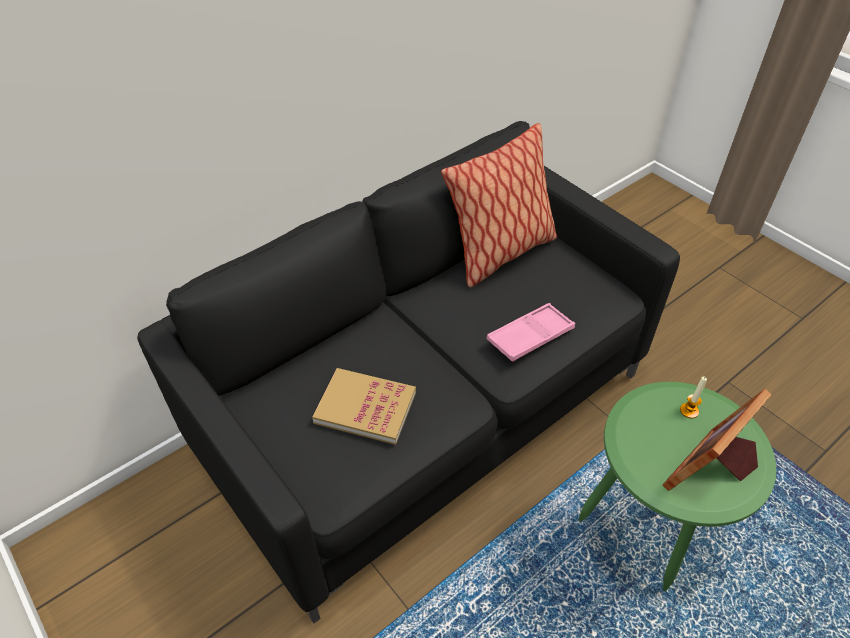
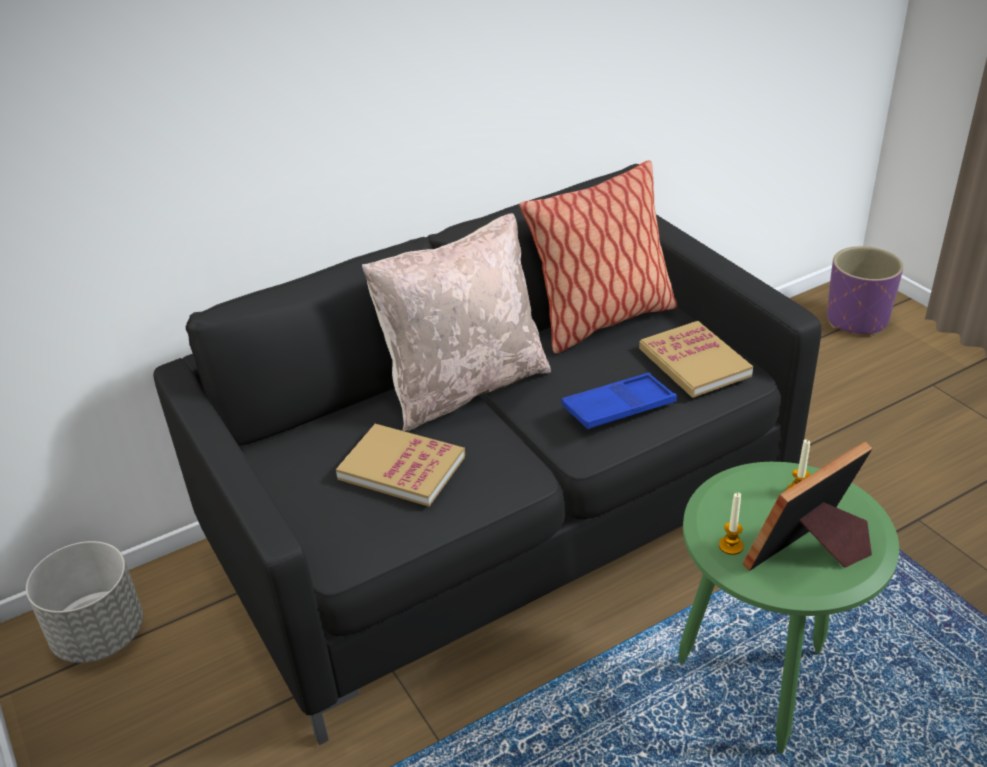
camera: 10 degrees right, 10 degrees down
(114, 541) = (99, 635): none -> grey planter
(401, 322) = (464, 386): none -> beige pillow
(530, 336) = (618, 408): pink tray -> blue tray
(580, 289) = (694, 362): none -> book
(649, 467) = (731, 546): none -> candle
(657, 215) = (857, 320): none -> purple planter

